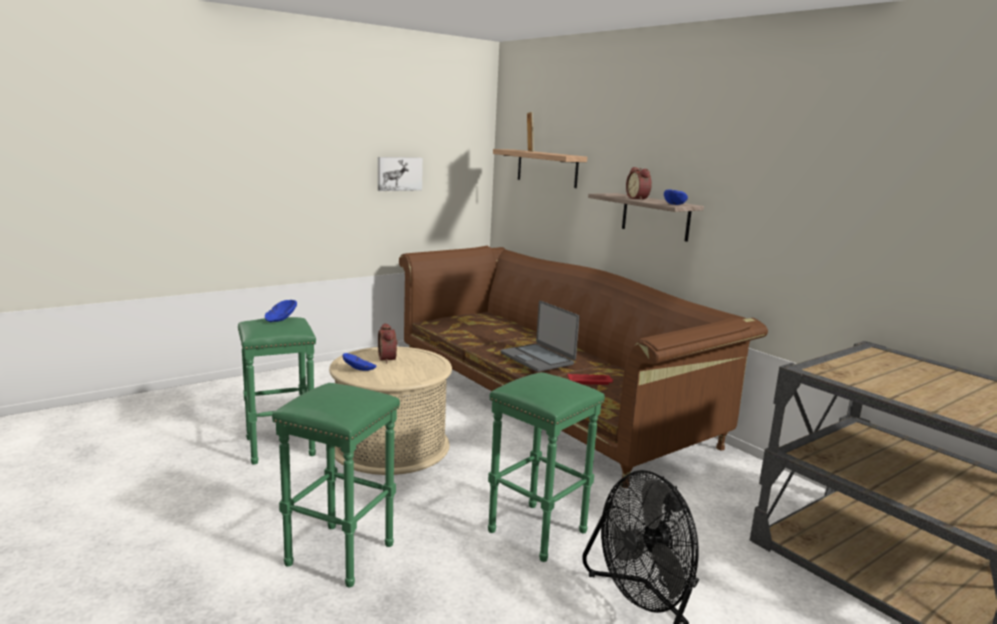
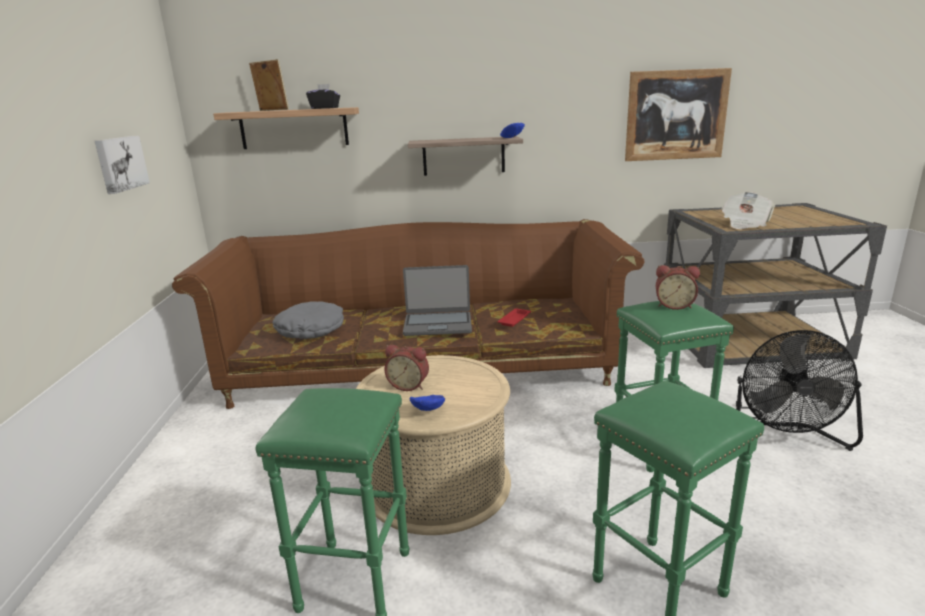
camera: 55 degrees left, 5 degrees up
(280, 319) = (327, 401): blue bowl -> none
(473, 328) = (311, 330): none -> grey pillow
(557, 154) = (325, 108): none -> black tissue box
(638, 199) = (462, 139): alarm clock -> alarm clock (674, 305)
(859, 376) = (745, 224): none -> newspaper
(892, 214) = (676, 115): none -> picture

